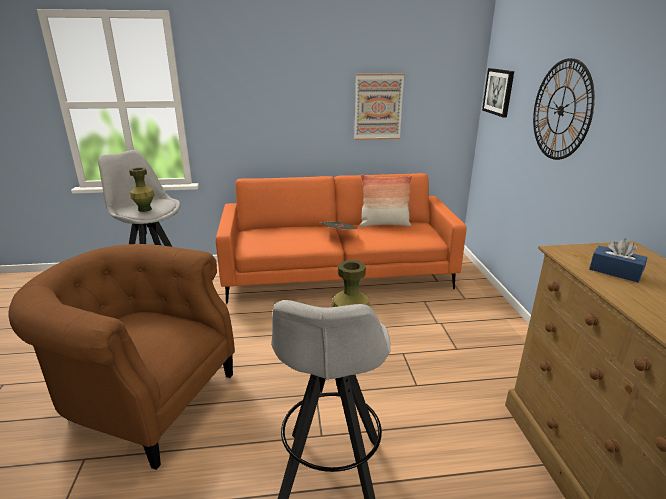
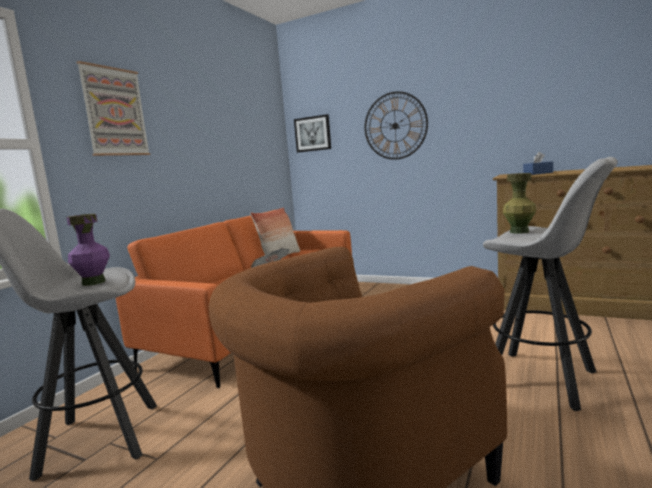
camera: 55 degrees left, 15 degrees down
(144, 209) = (93, 282): green vase -> purple vase
(378, 107) = (233, 151): picture -> picture (114, 112)

